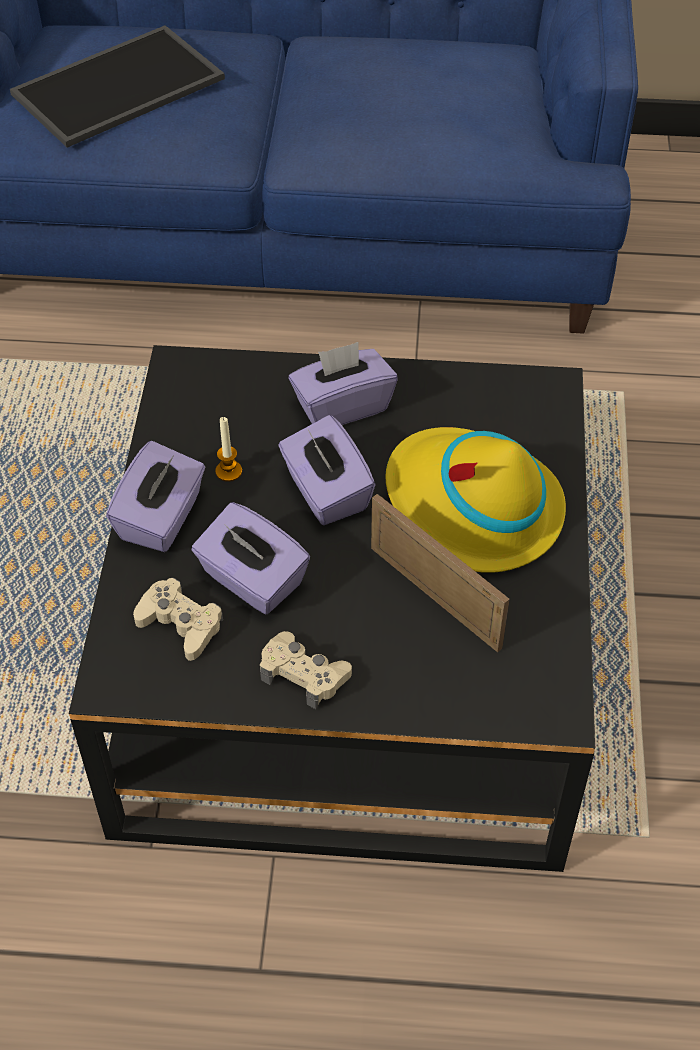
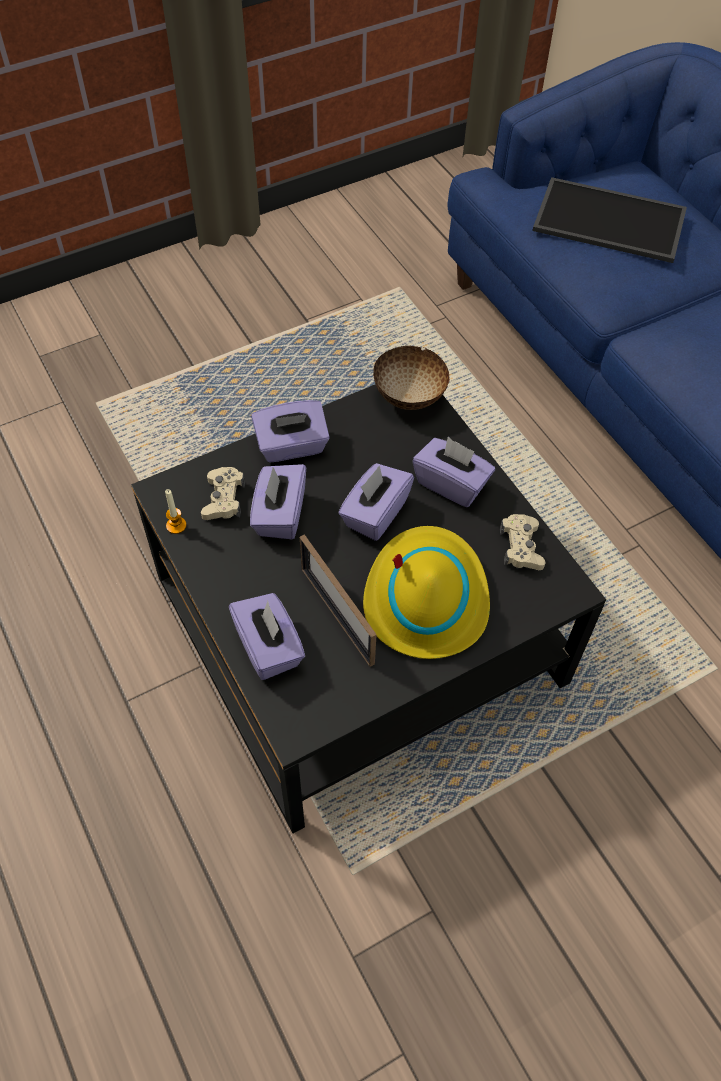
camera: 55 degrees right, 5 degrees up
(191, 377) = (410, 397): none -> bowl
(228, 471) = (352, 457): candle -> candle (176, 525)
(304, 674) = (230, 578): beige game controller -> beige game controller (521, 547)
(430, 683) = (269, 647): none -> purple tissue box
(435, 597) = (337, 615): picture frame -> picture frame turned 135 degrees clockwise

